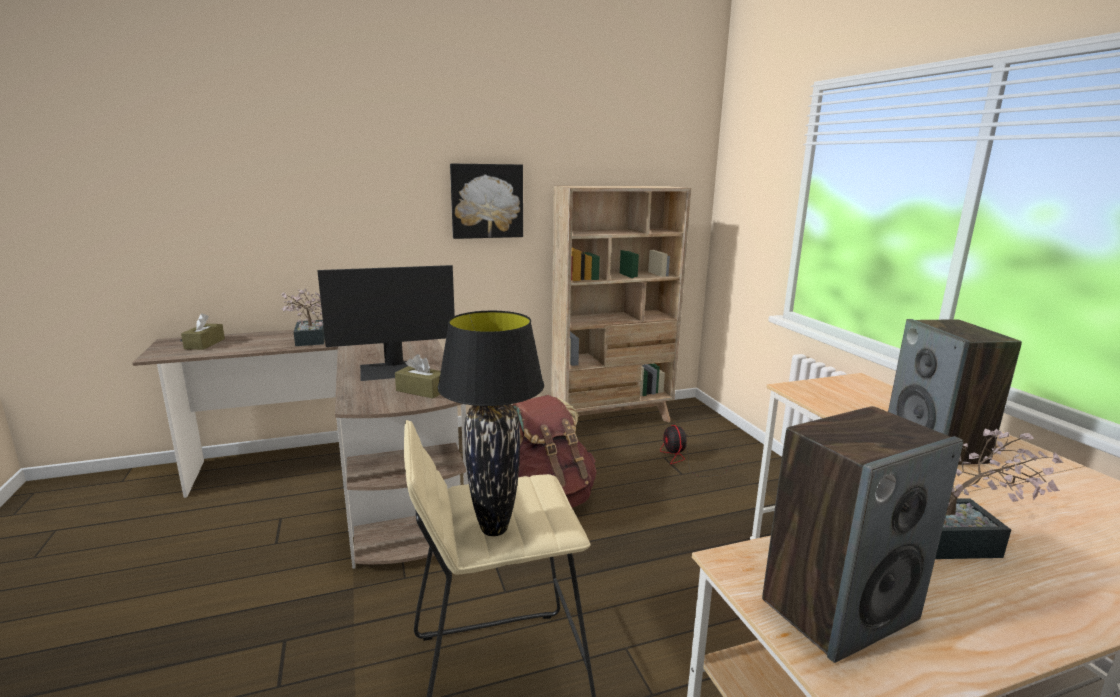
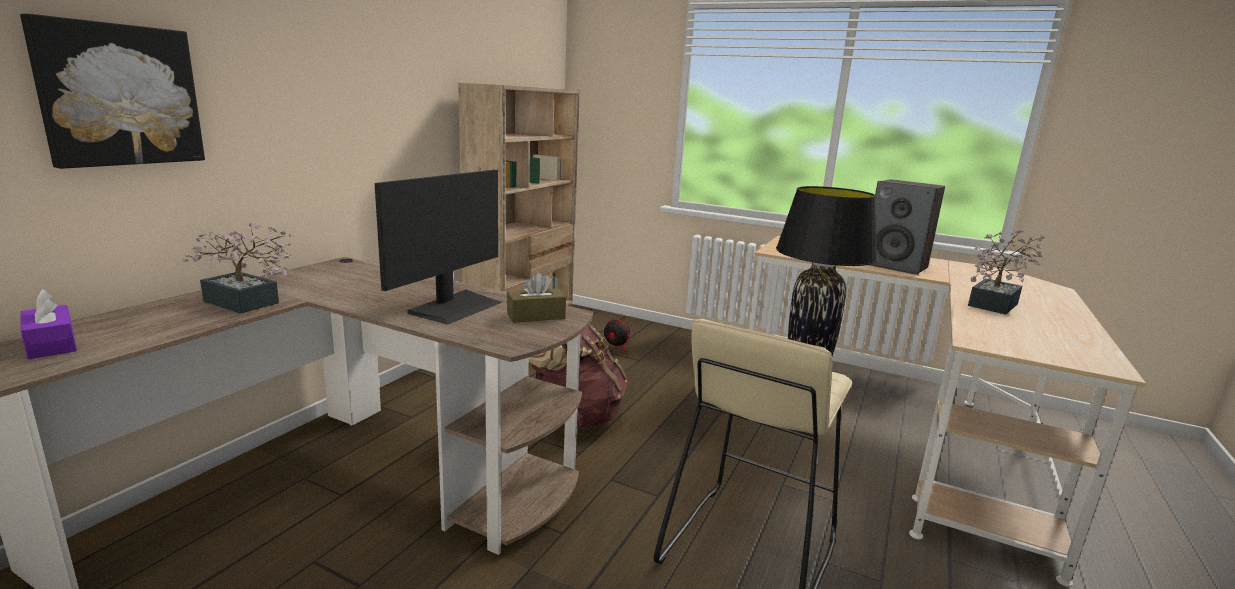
camera: 45 degrees left, 0 degrees up
(204, 344) = (51, 344): brown tissue box -> purple tissue box
(486, 201) = (395, 98): picture -> picture (119, 95)
(839, 609) = (1038, 343): speaker -> none

